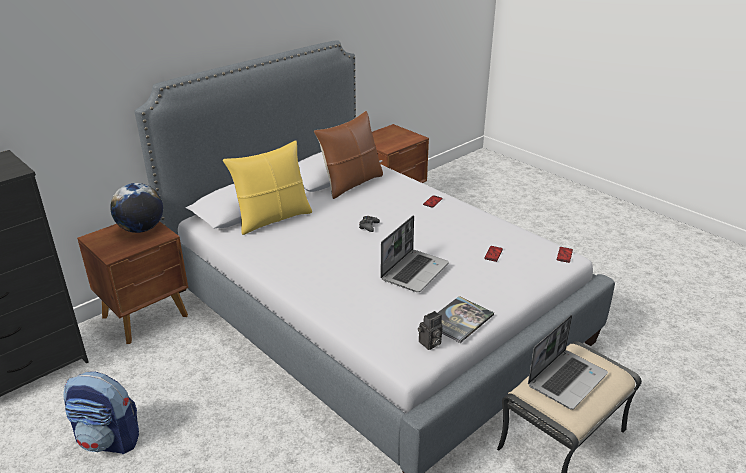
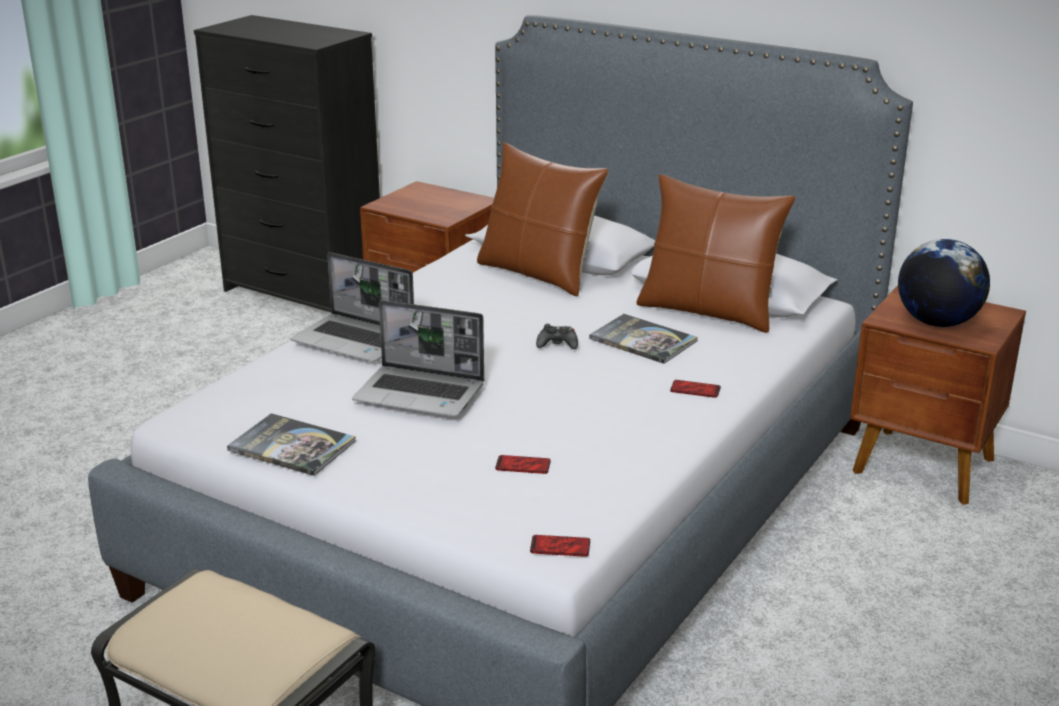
camera: 75 degrees right, 5 degrees down
(109, 440) = (205, 369): backpack -> none
(141, 229) = (453, 204): globe -> globe (937, 322)
(272, 219) = (538, 274): yellow pillow -> brown pillow
(375, 204) = (643, 340): none -> book
(429, 344) = (224, 428): camera -> none
(566, 379) = (228, 615): laptop -> laptop (355, 340)

